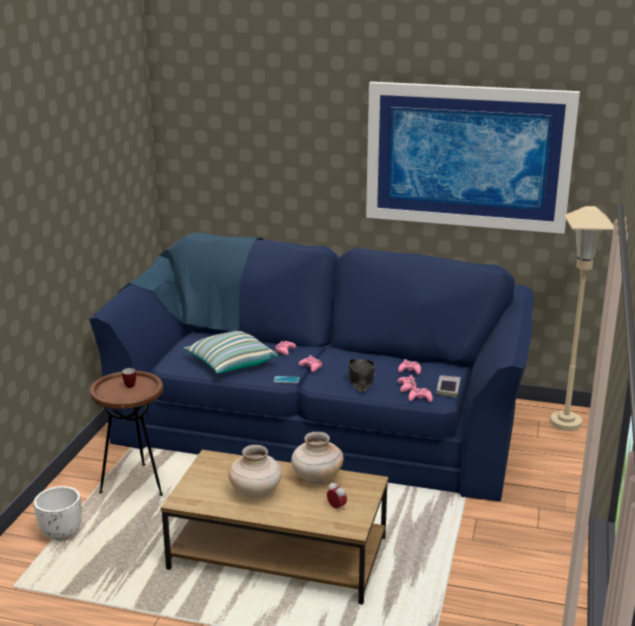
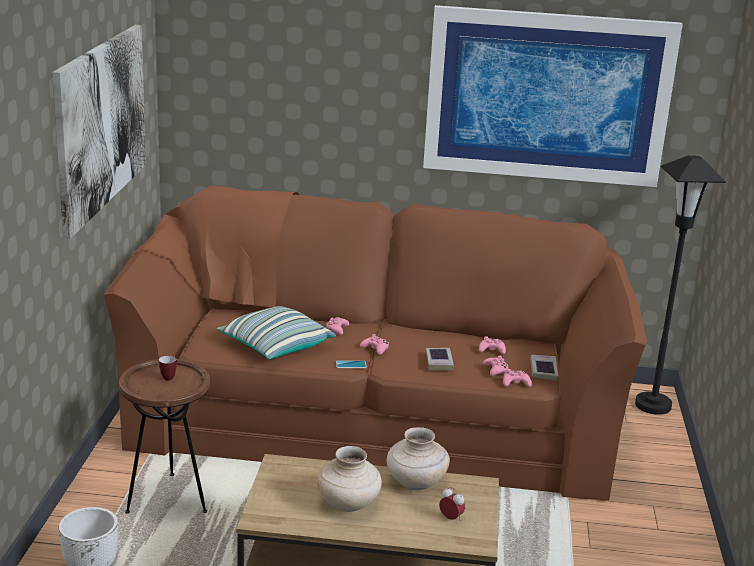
camera: 10 degrees left, 0 degrees up
(90, 183) = (101, 124): none -> picture
(318, 423) = (371, 415): blue sofa -> brown sofa
(361, 379) = (439, 362): black hat -> book
(566, 423) = (653, 405): beige floor lamp -> black floor lamp

